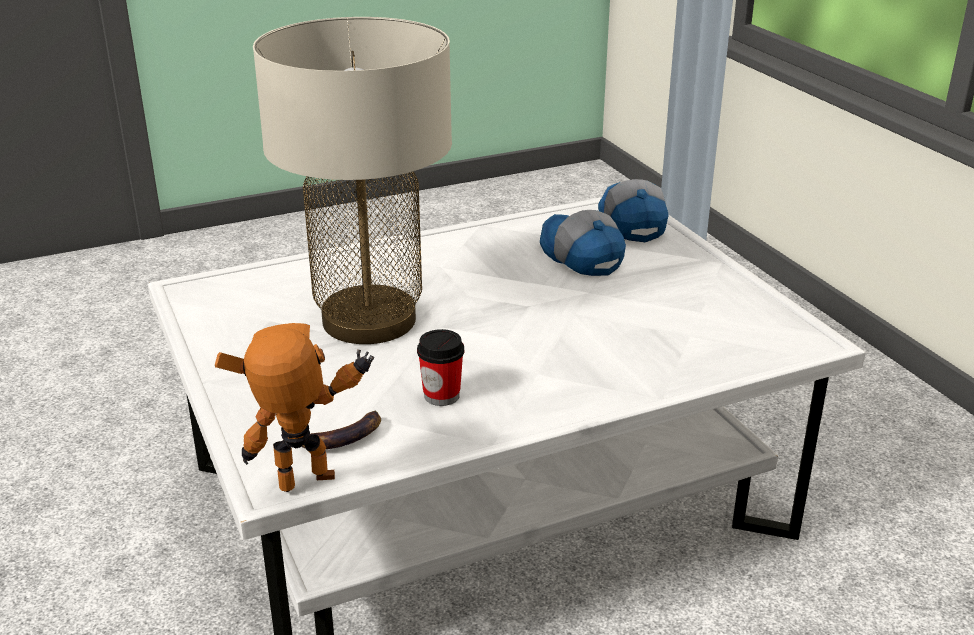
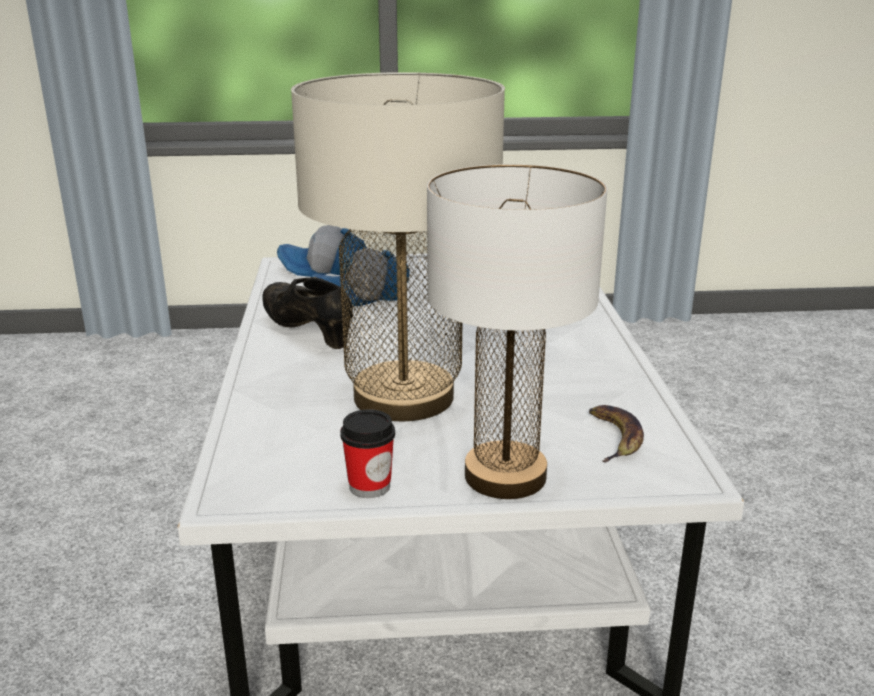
camera: 70 degrees left, 5 degrees down
(245, 389) = (506, 475): none -> table lamp
(310, 488) = (697, 458): toy robot -> none
(441, 395) = (563, 384): cup -> cup (369, 486)
(470, 252) = (308, 332): none -> black shoe

